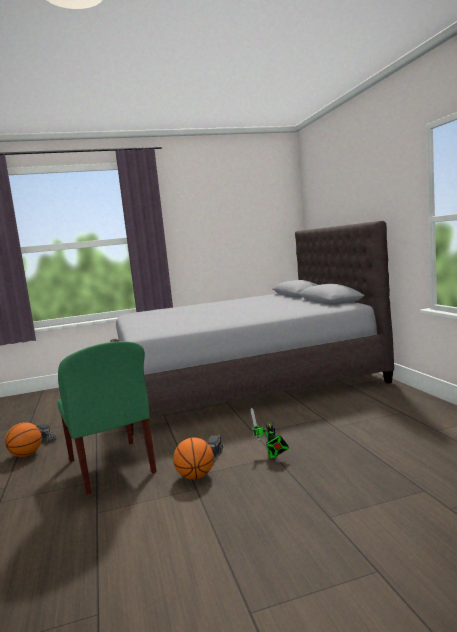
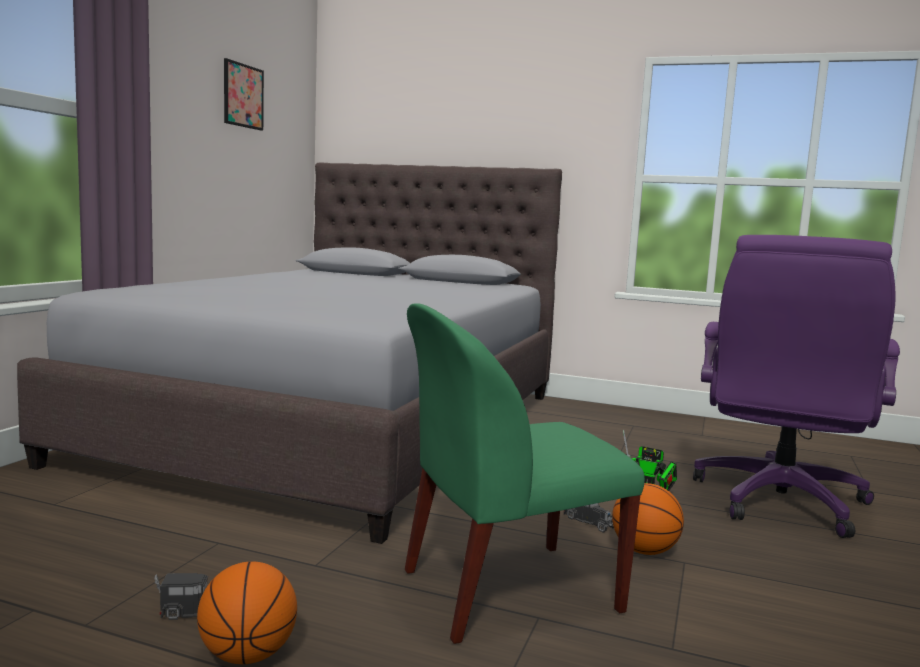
camera: 55 degrees left, 0 degrees up
(112, 467) = (504, 591): green chair -> green chair turned 150 degrees clockwise
(236, 208) = (243, 96): none -> picture
(338, 487) = (778, 505): none -> purple office chair

